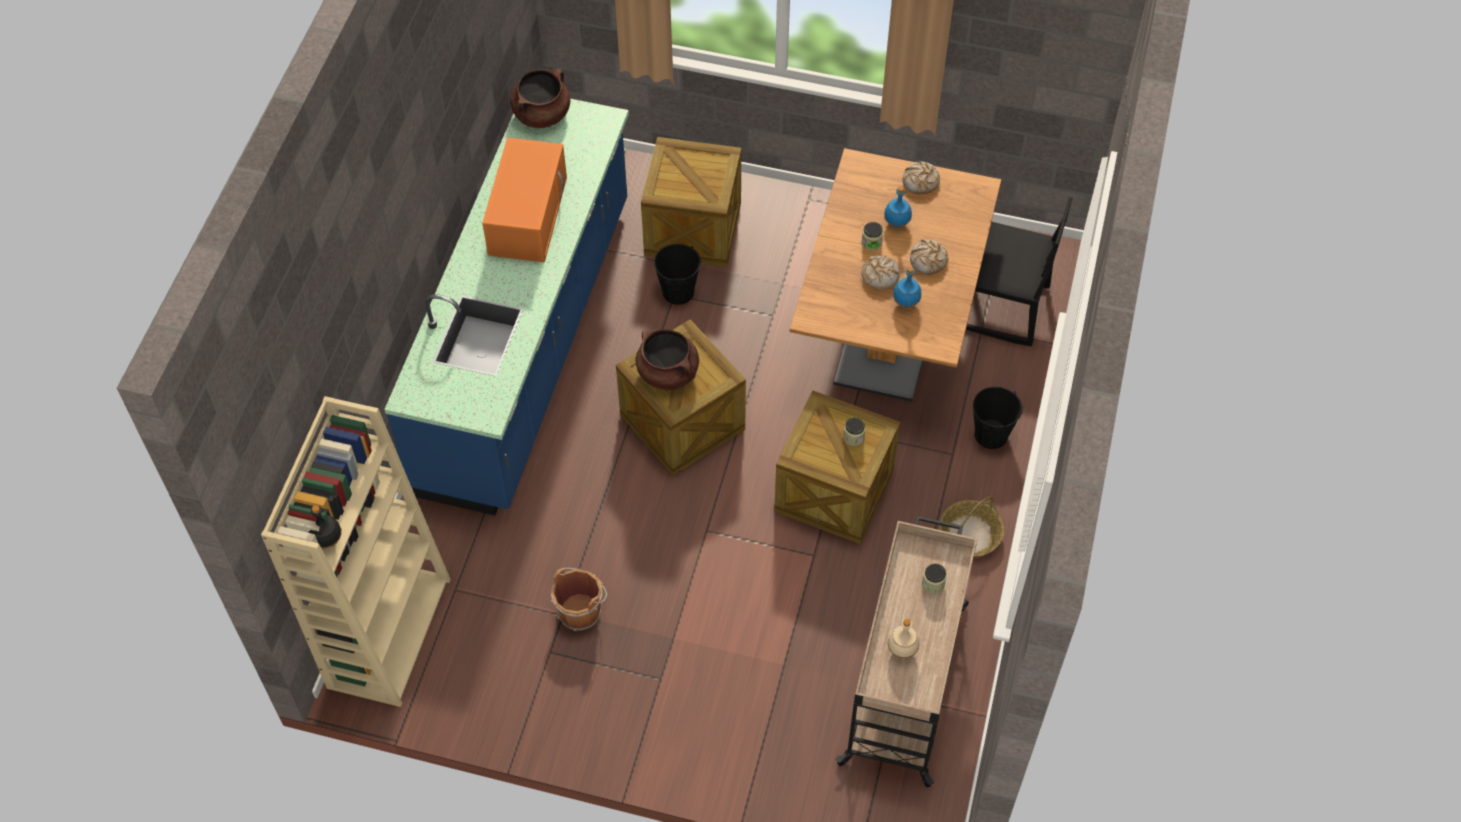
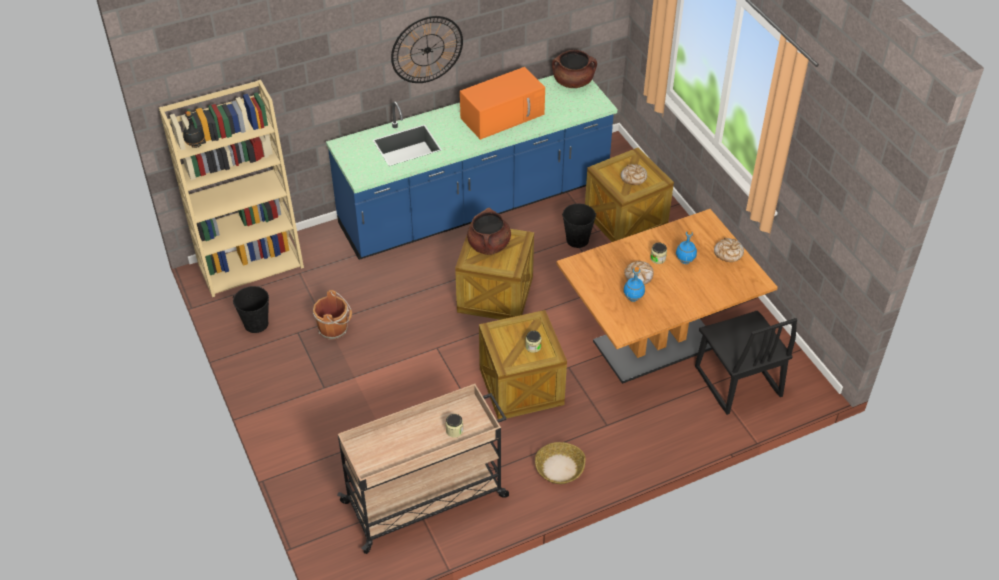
camera: 50 degrees right, 10 degrees down
(422, 202) = (427, 49): none -> wall clock
(902, 649) = (395, 443): beige bottle -> none
(928, 261) = (675, 290): bread -> bread (633, 178)
(991, 434) = (641, 435): black bucket -> black bucket (256, 323)

